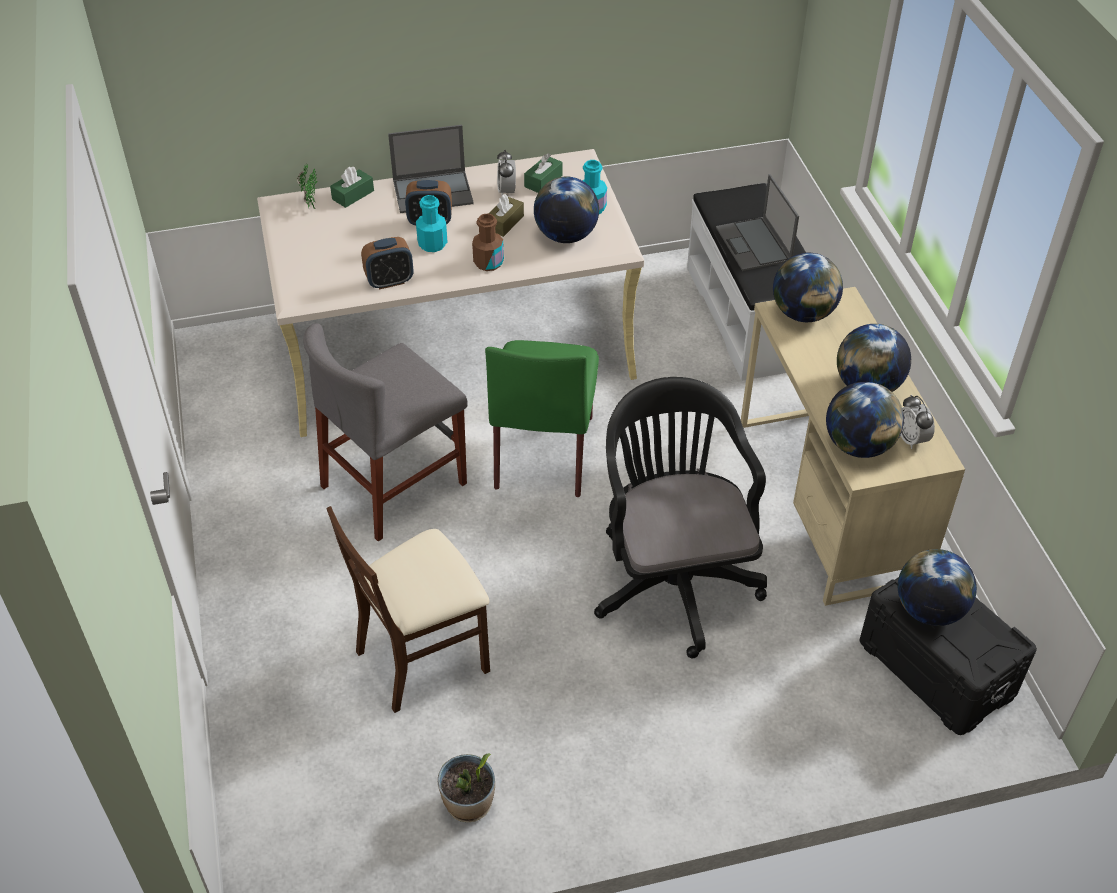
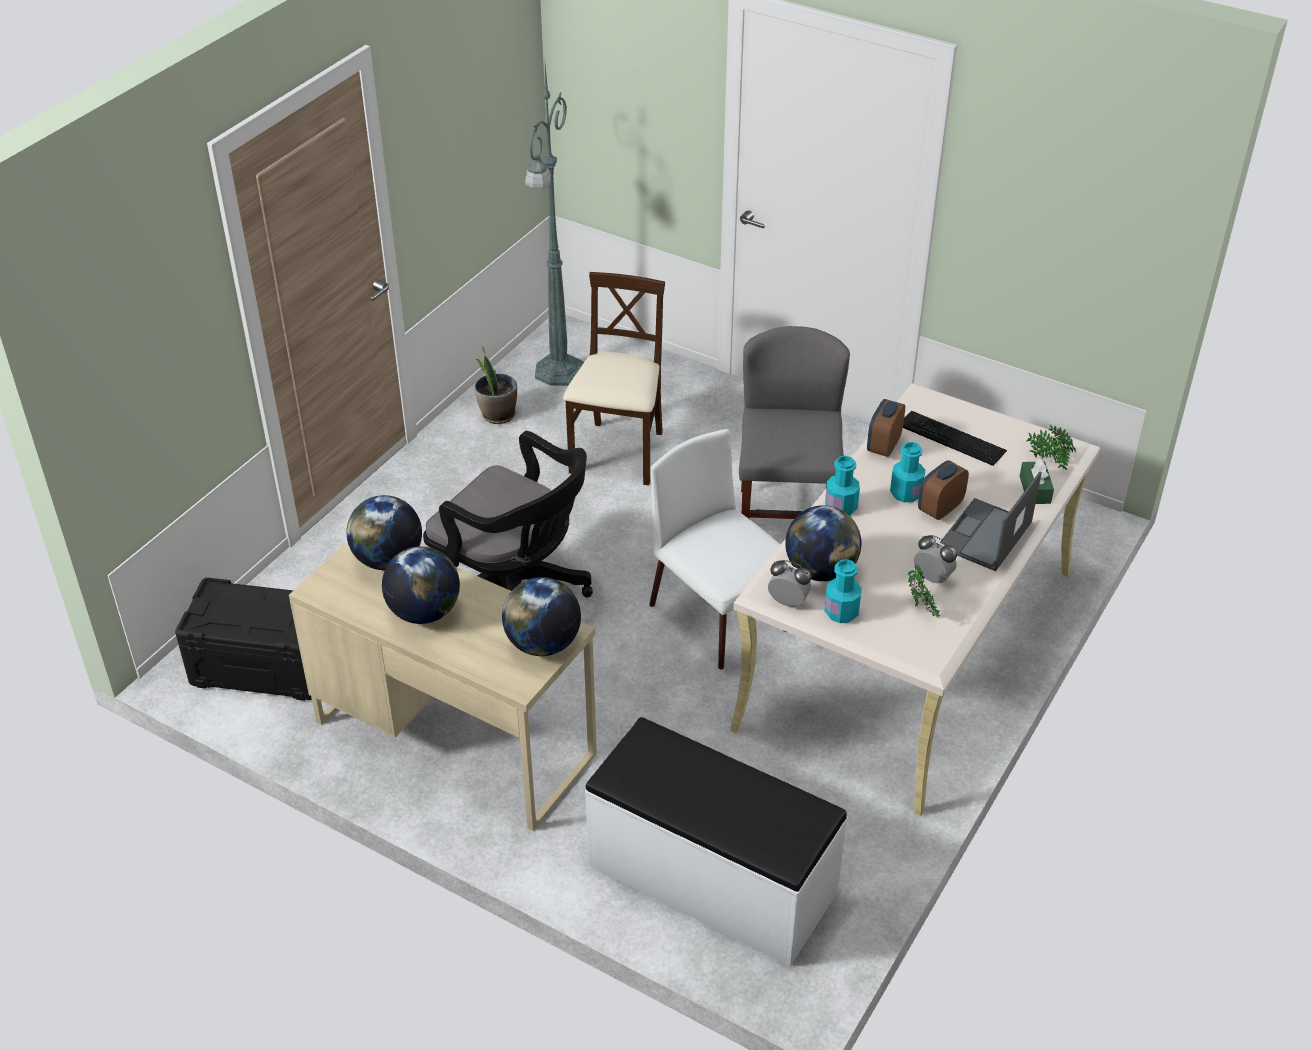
camera: 135 degrees right, 5 degrees down
(336, 256) = (951, 438): none -> keyboard
(345, 816) = (558, 372): none -> green floor lamp
(488, 263) = (841, 507): brown bottle -> turquoise bottle
(505, 223) = (885, 548): brown tissue box -> none
(543, 181) = (921, 610): green tissue box -> potted plant
(544, 450) = (720, 619): green chair -> white chair
(754, 245) = (711, 785): laptop -> none
(911, 439) = (350, 591): alarm clock -> alarm clock (788, 602)
(929, 610) = (276, 609): globe -> none

